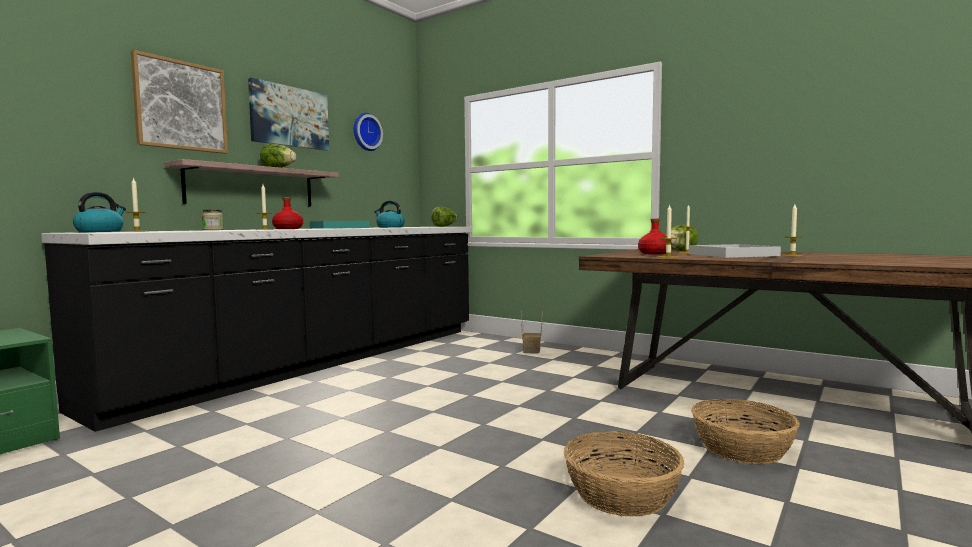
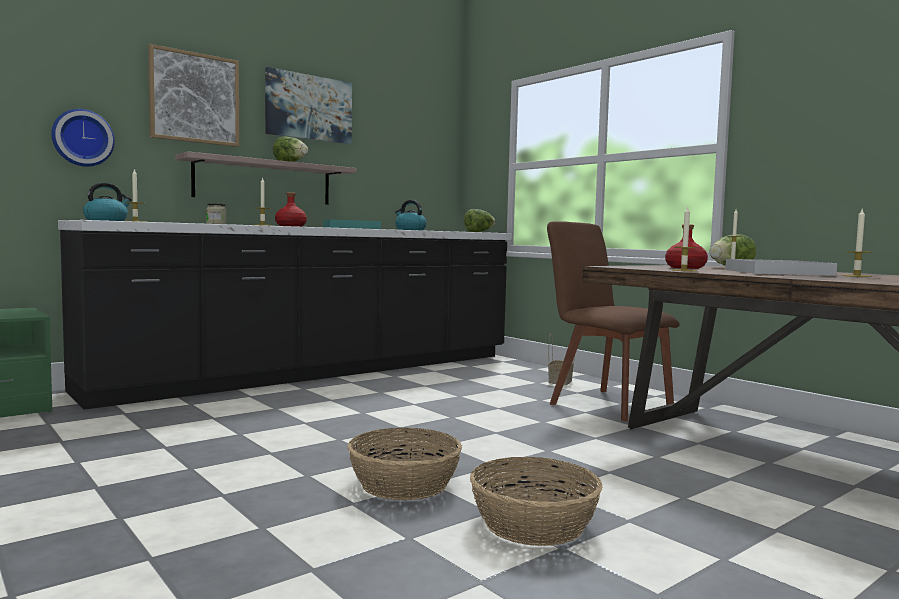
camera: 15 degrees right, 0 degrees up
(365, 132) = (397, 123): wall clock -> wall clock (82, 138)
(582, 367) = (606, 403): none -> brown chair
(742, 449) = (723, 504): basket -> basket (404, 484)

